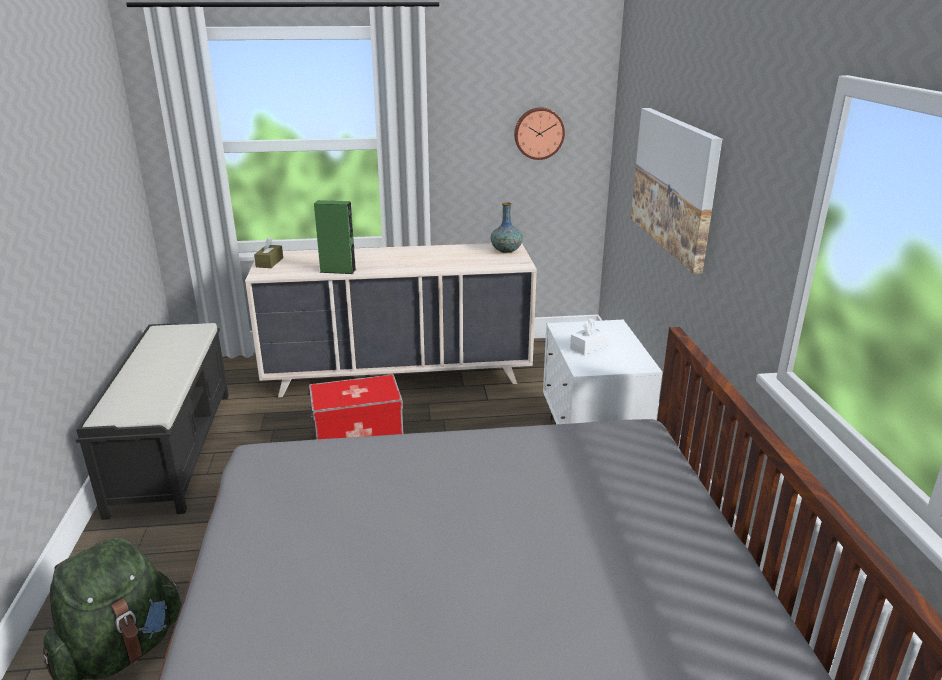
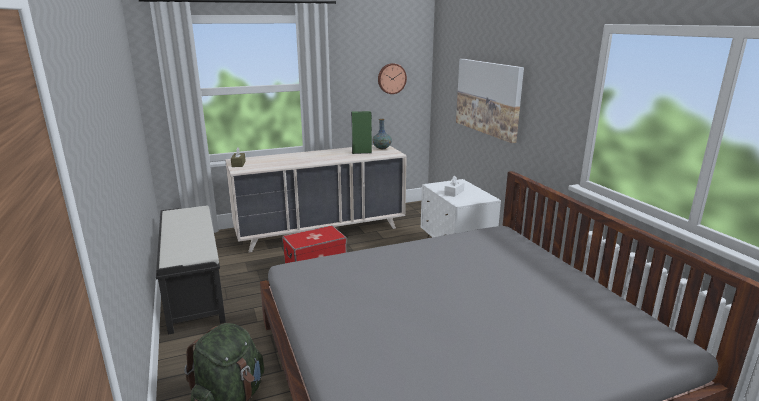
camera: 15 degrees left, 5 degrees down
(338, 271) = (287, 165): green speaker -> green speaker (361, 152)

